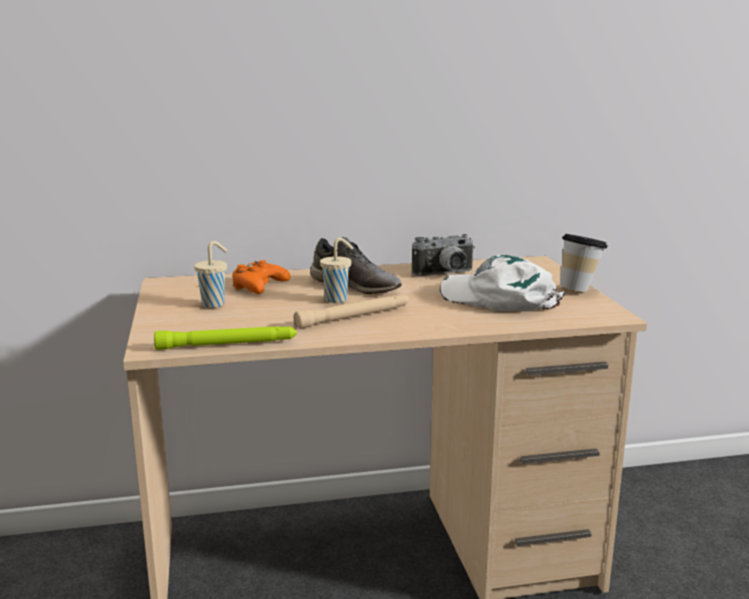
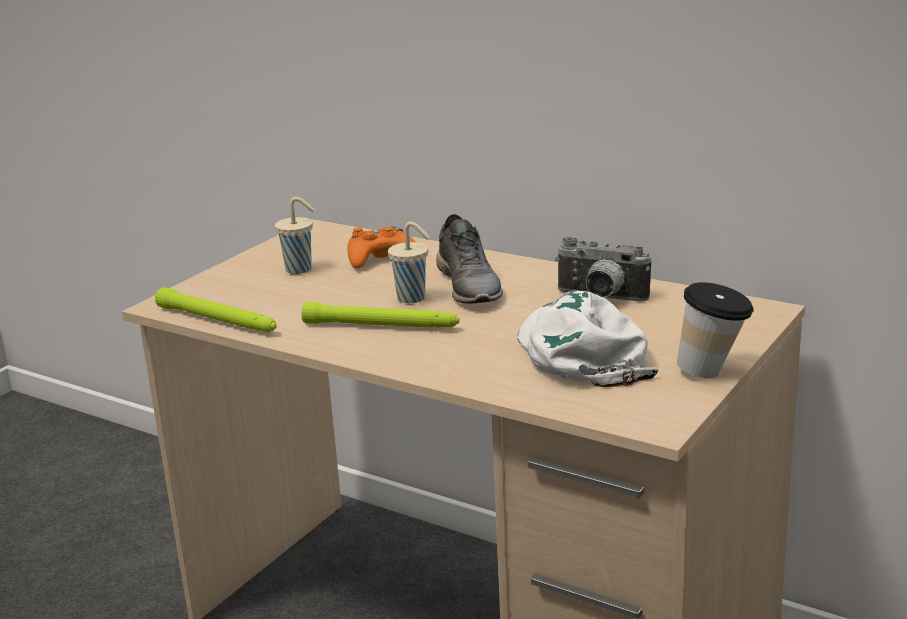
camera: 45 degrees right, 5 degrees up
(354, 317) = (381, 326): beige flashlight -> green flashlight

